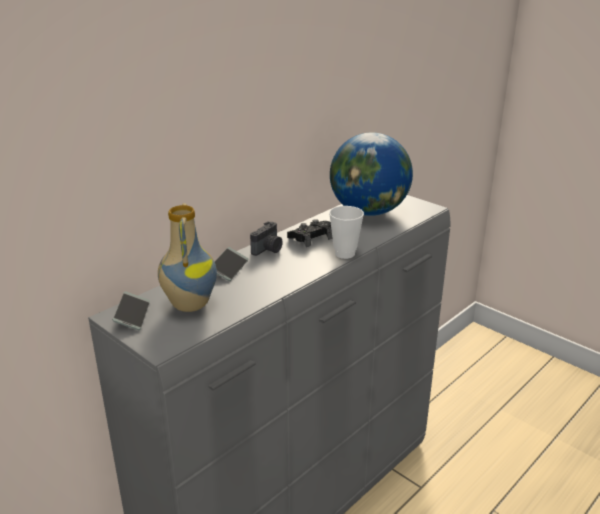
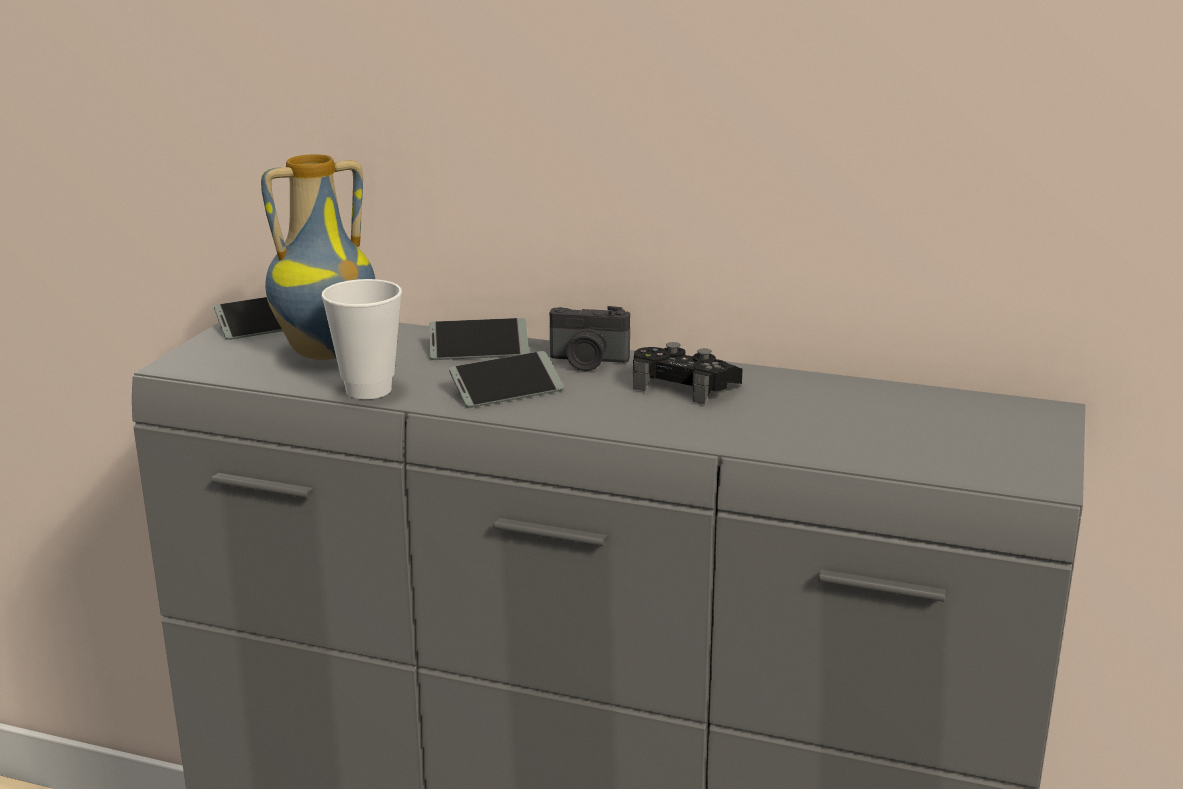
camera: 65 degrees right, 5 degrees down
(282, 272) = (507, 390): none -> phone
(345, 254) = (646, 429): cup -> cup (368, 390)
(369, 212) = (900, 416): globe -> none

